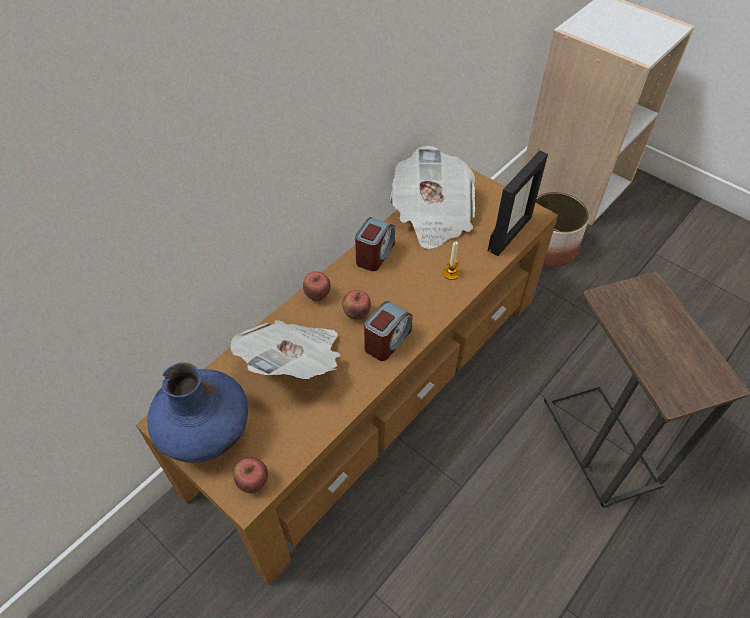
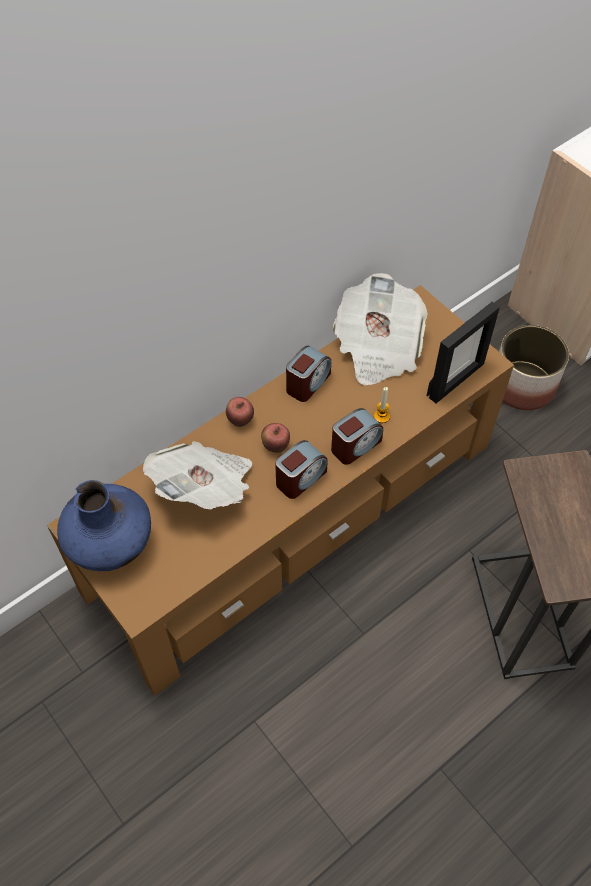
camera: 10 degrees right, 5 degrees up
(253, 482) = (146, 597): apple -> none
(433, 303) = (355, 445): none -> alarm clock

